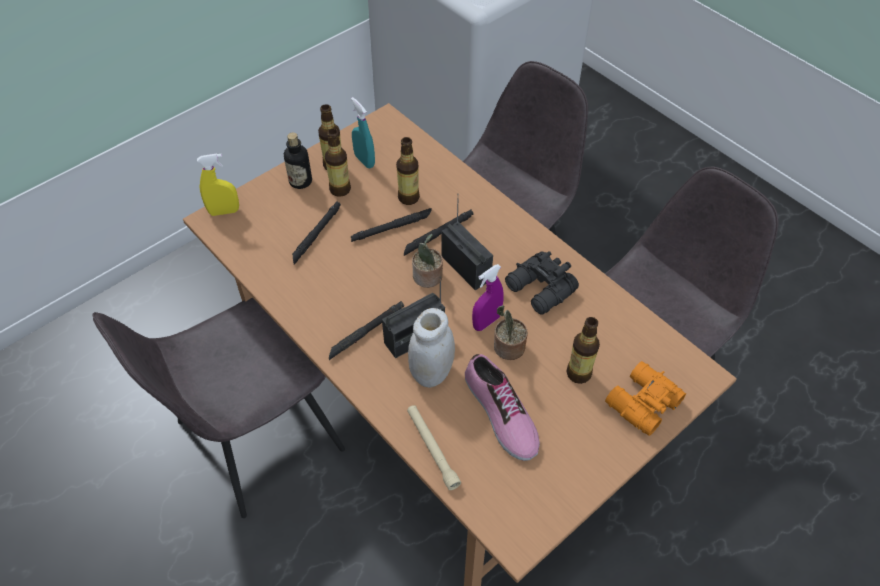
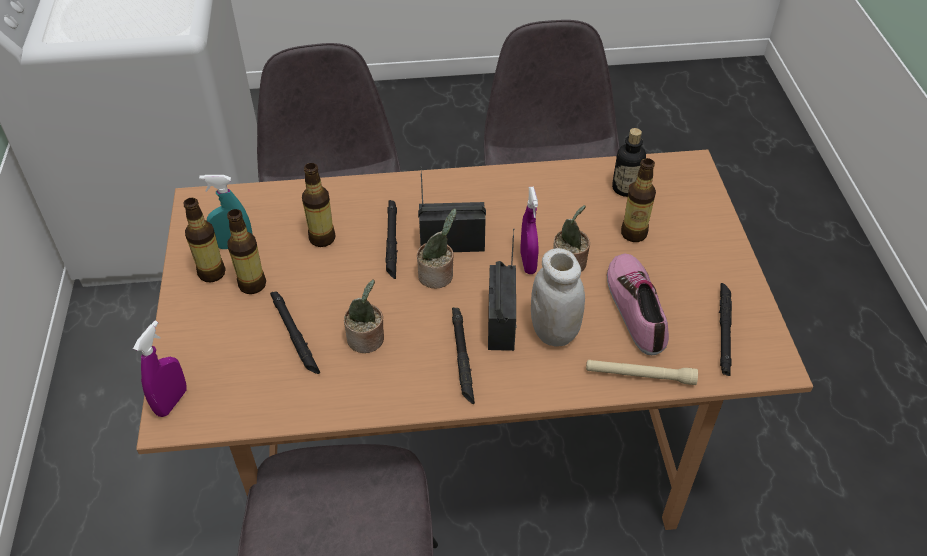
camera: 55 degrees left, 5 degrees down
(224, 211) = (172, 402): yellow spray bottle -> purple spray bottle
(300, 181) = (203, 311): bottle -> bottle (625, 188)
(340, 273) = (367, 340): none -> potted plant
(392, 227) = (348, 270): black flashlight -> black flashlight (724, 331)
(500, 414) = (637, 307): shoe -> shoe turned 105 degrees counterclockwise
(540, 290) = (524, 209): black binoculars -> none
(640, 403) = (692, 213): orange binoculars -> none

